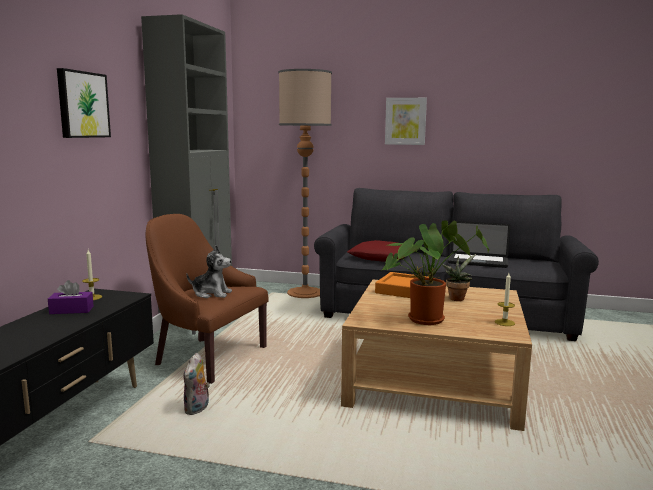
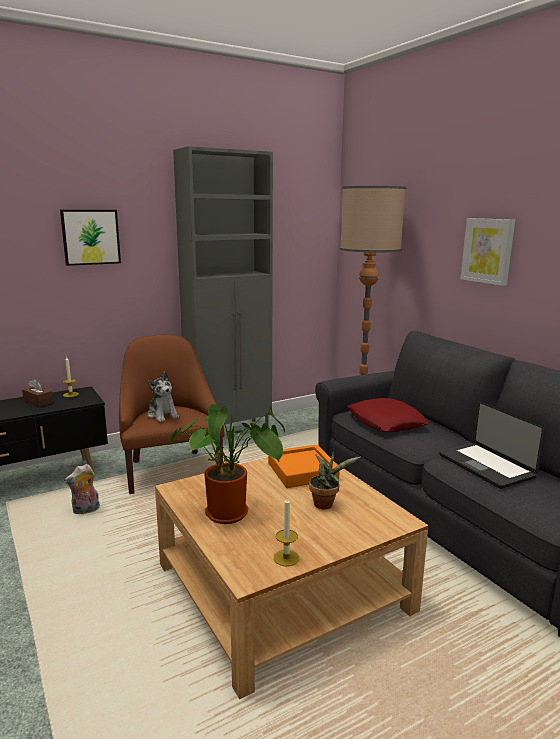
camera: 45 degrees right, 5 degrees up
(71, 310) = (38, 401): purple tissue box -> brown tissue box

